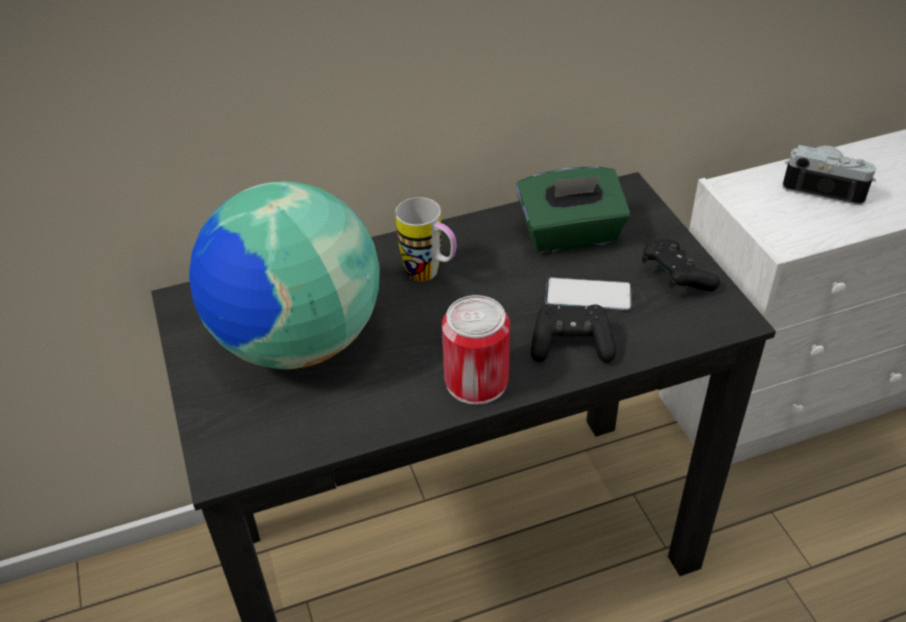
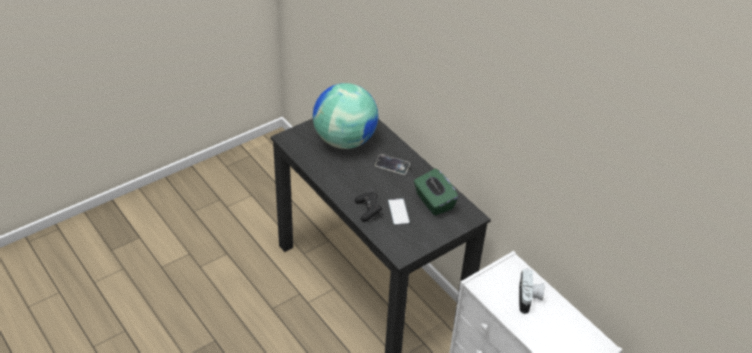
camera: 70 degrees right, 0 degrees up
(430, 275) = (392, 166): mug -> phone
(476, 381) = (341, 188): can -> none
(675, 277) = (419, 236): black game controller -> none

